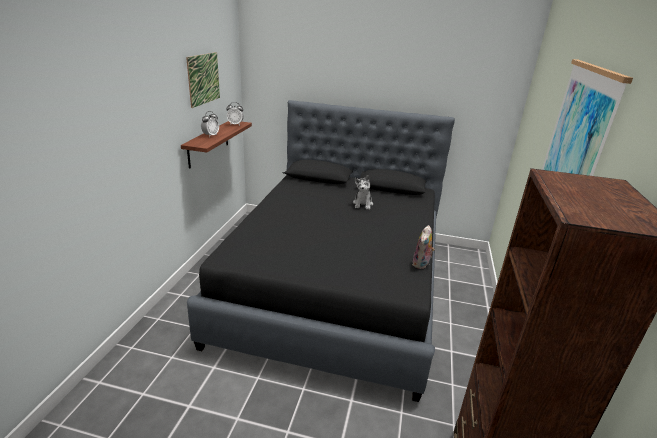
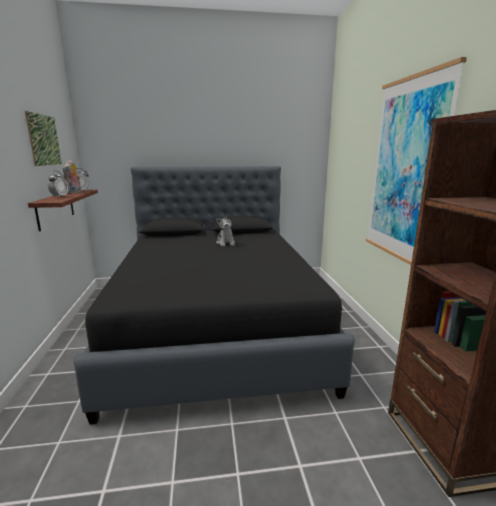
camera: 20 degrees left, 10 degrees down
(421, 264) = (308, 270): plush toy -> plush toy (74, 193)

